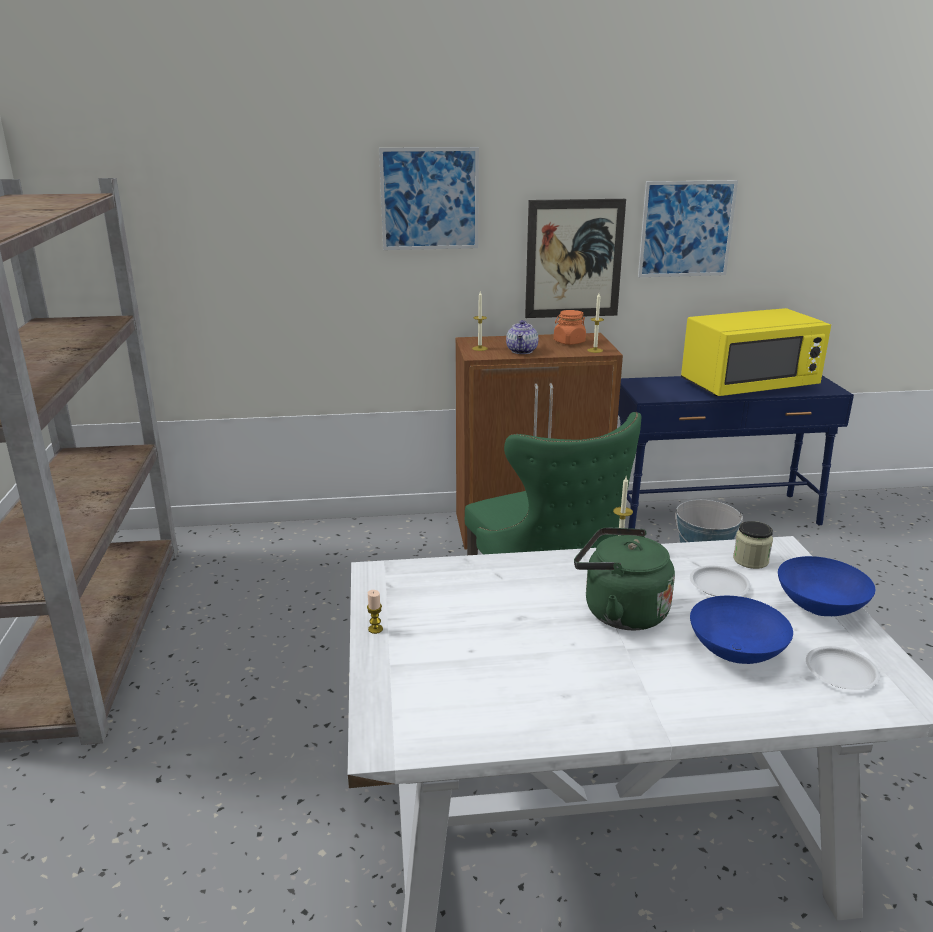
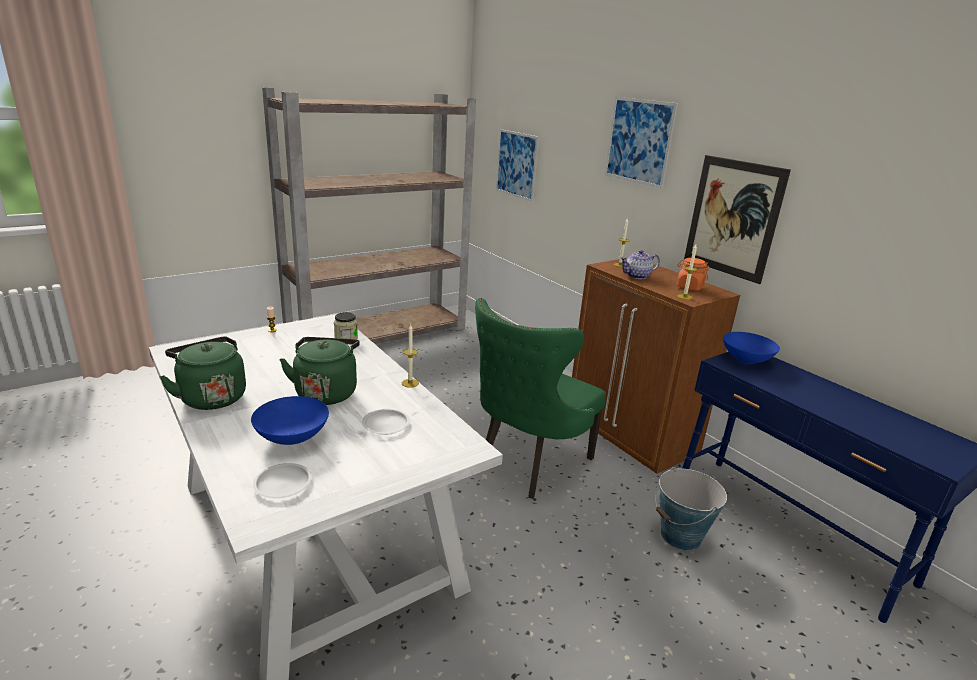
camera: 60 degrees right, 0 degrees up
(595, 710) = (211, 397): none -> green kettle
(686, 229) = (850, 216): picture -> picture (516, 164)
(748, 386) = (849, 409): yellow microwave -> none
(750, 560) = (438, 436): jar -> jar (346, 338)
(821, 608) = (378, 472): blue bowl -> blue bowl (747, 360)

